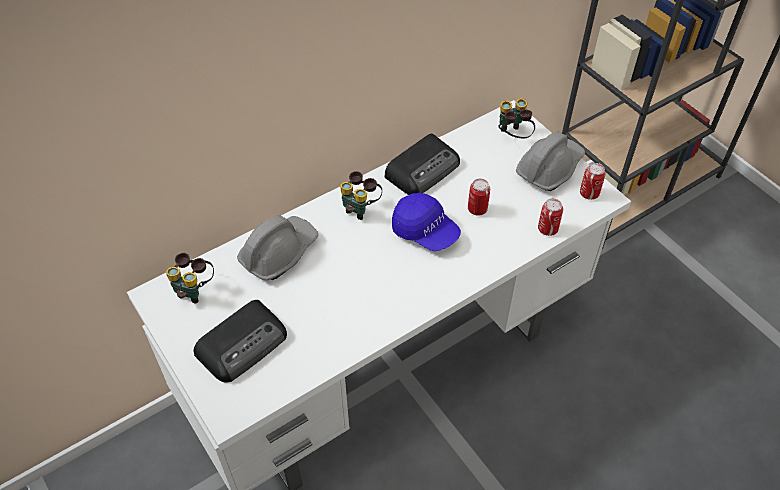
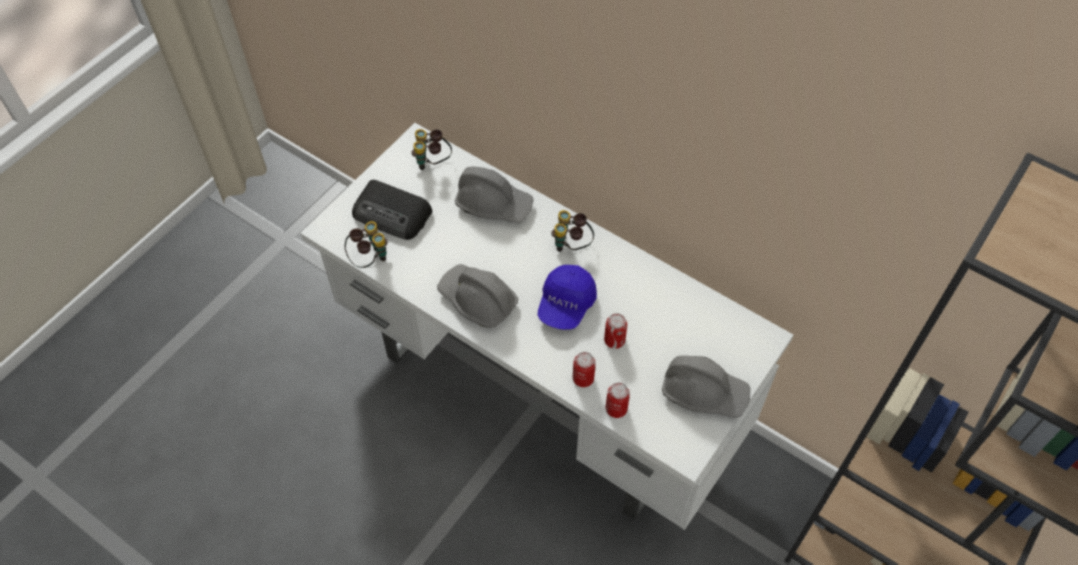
camera: 70 degrees right, 5 degrees up
(390, 298) = (477, 300): none -> grey hard hat
(423, 169) = (646, 280): radio -> none
(512, 136) = (734, 346): binoculars -> binoculars (369, 259)
(589, 193) = (685, 438): can -> can (583, 378)

